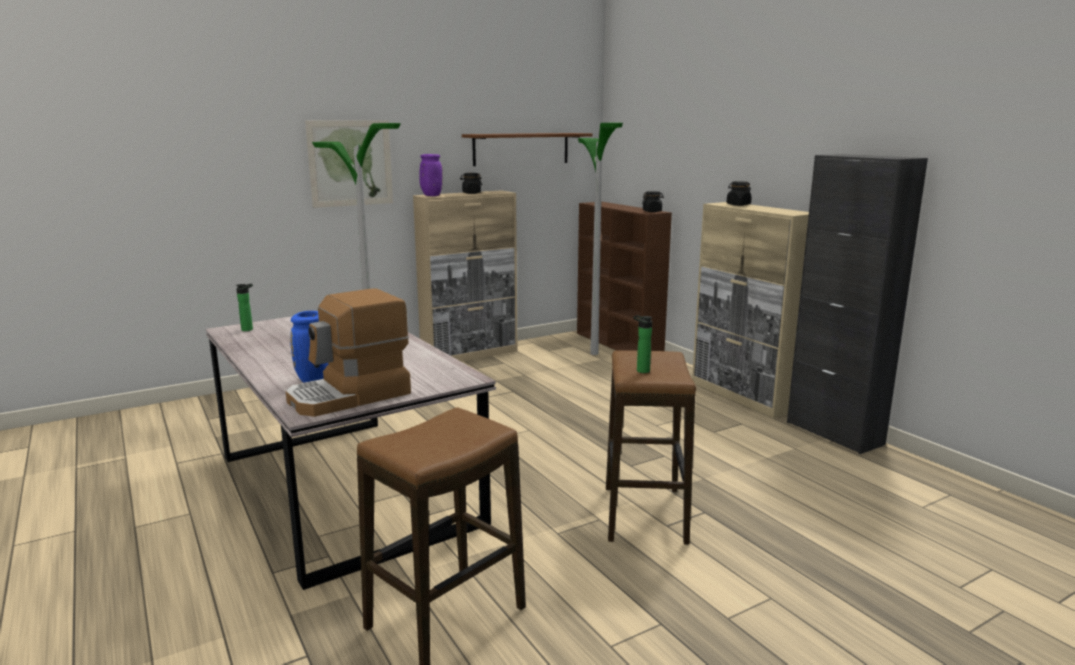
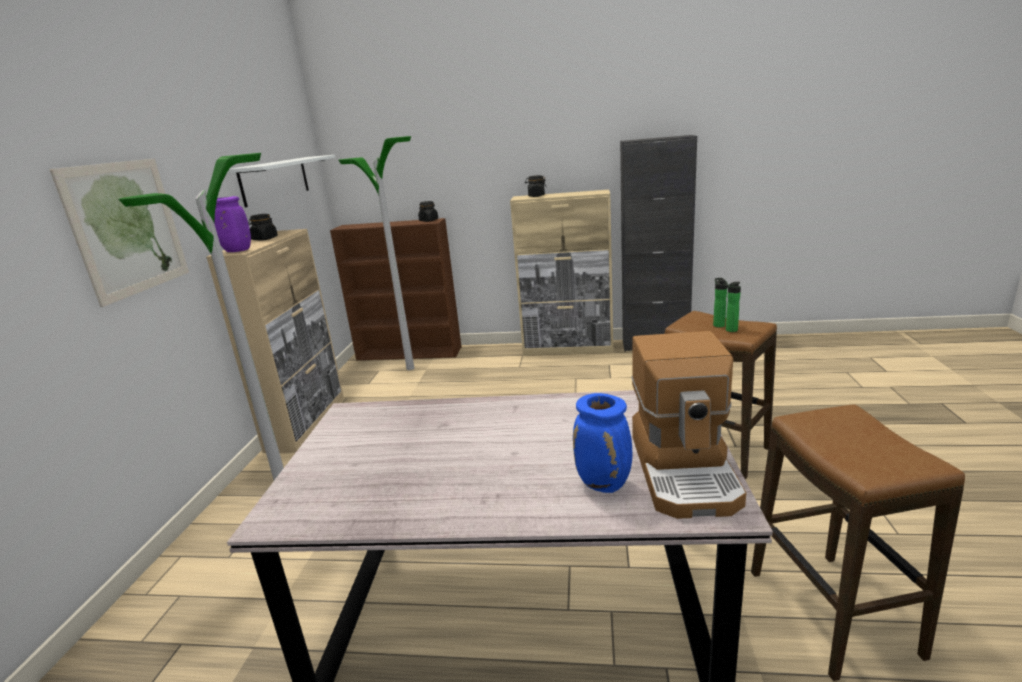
camera: 50 degrees left, 5 degrees up
(249, 329) = (302, 500): bottle -> bottle (718, 325)
(521, 149) = (275, 180): brown shelf -> white shelf

